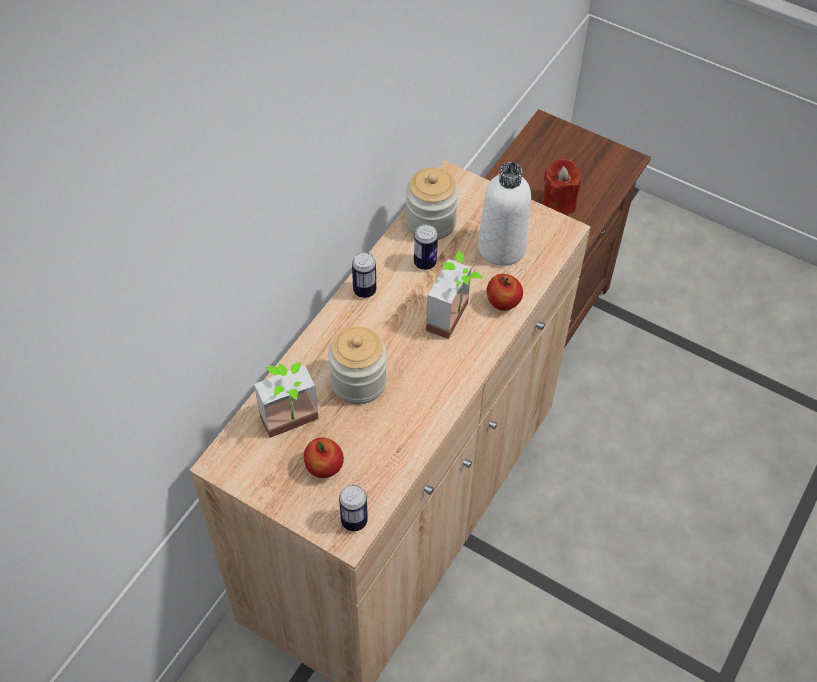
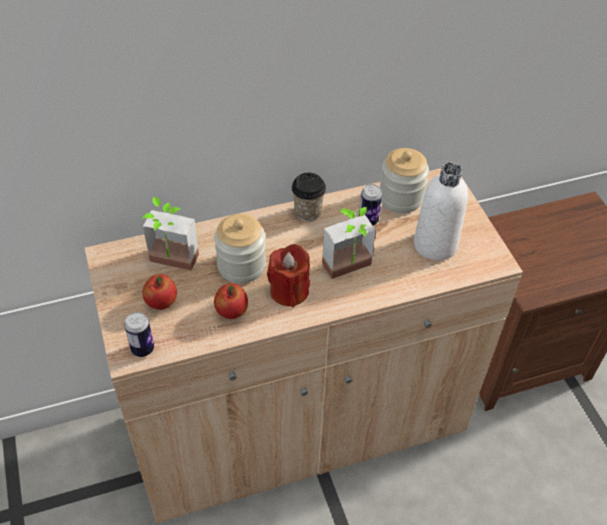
camera: 40 degrees right, 5 degrees down
(364, 290) = (308, 212): can -> cup
(503, 303) = (397, 281): apple -> apple (231, 312)
(558, 203) = (547, 262): red candle -> red candle (289, 291)

